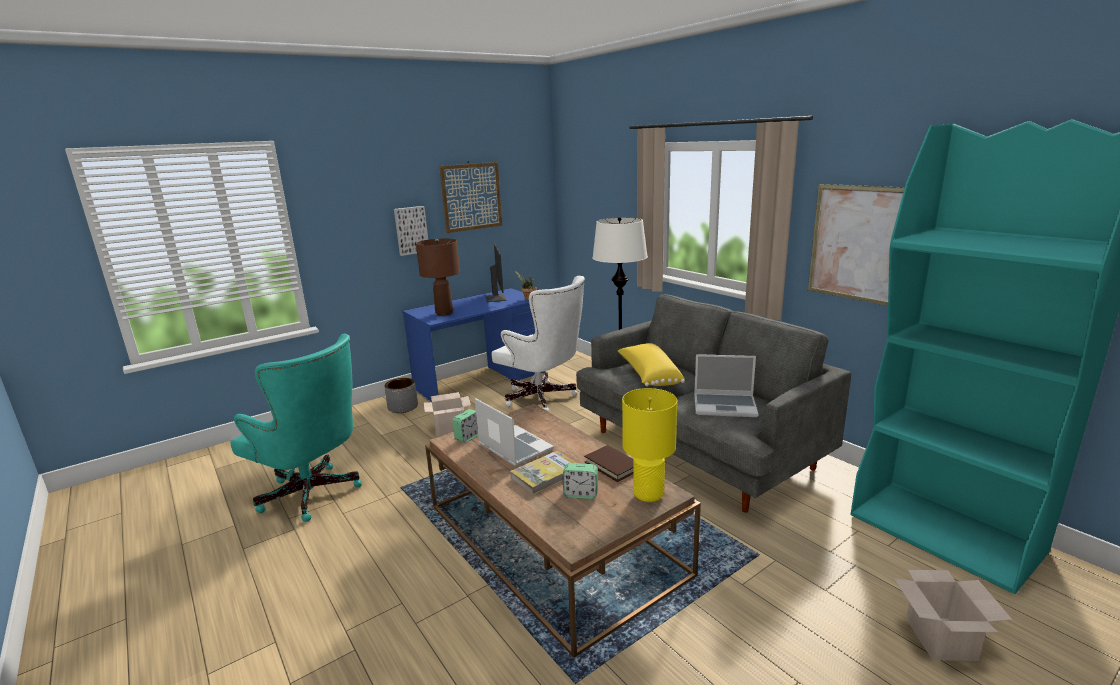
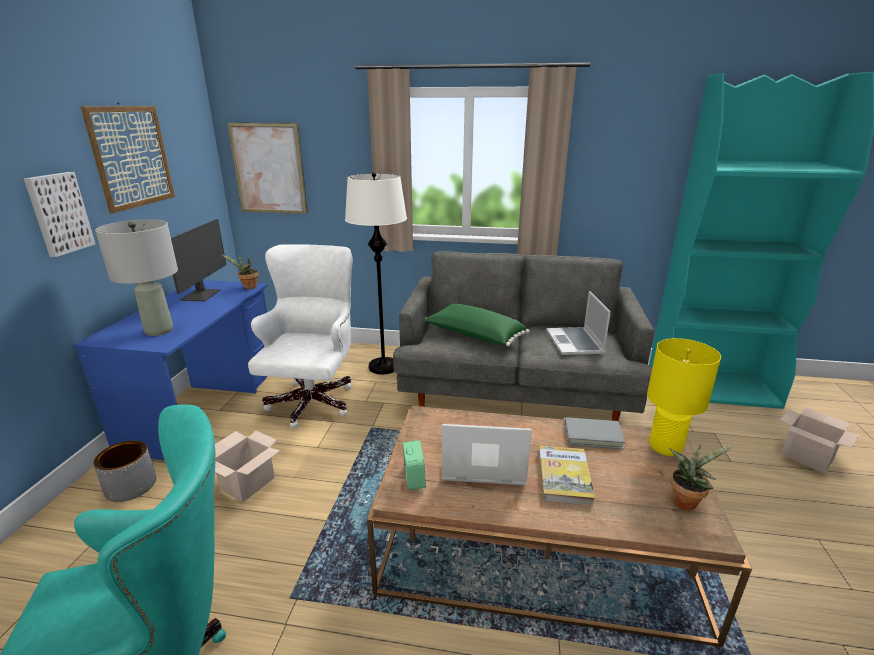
camera: 45 degrees left, 5 degrees up
(444, 313) = (159, 331): brown table lamp -> grey table lamp
(496, 298) = (202, 295): monitor -> monitor turned 60 degrees clockwise
(543, 398) = (313, 400): white office chair -> white office chair turned 75 degrees counterclockwise
(581, 494) = (623, 478): alarm clock -> none
(596, 524) = (686, 500): none -> potted plant
(612, 466) = (593, 435): brown book -> grey book
(648, 375) = (474, 336): yellow pillow -> green pillow
(725, 406) = (575, 343): laptop -> laptop turned 120 degrees clockwise
(858, 243) = (620, 180): picture -> picture (268, 169)

